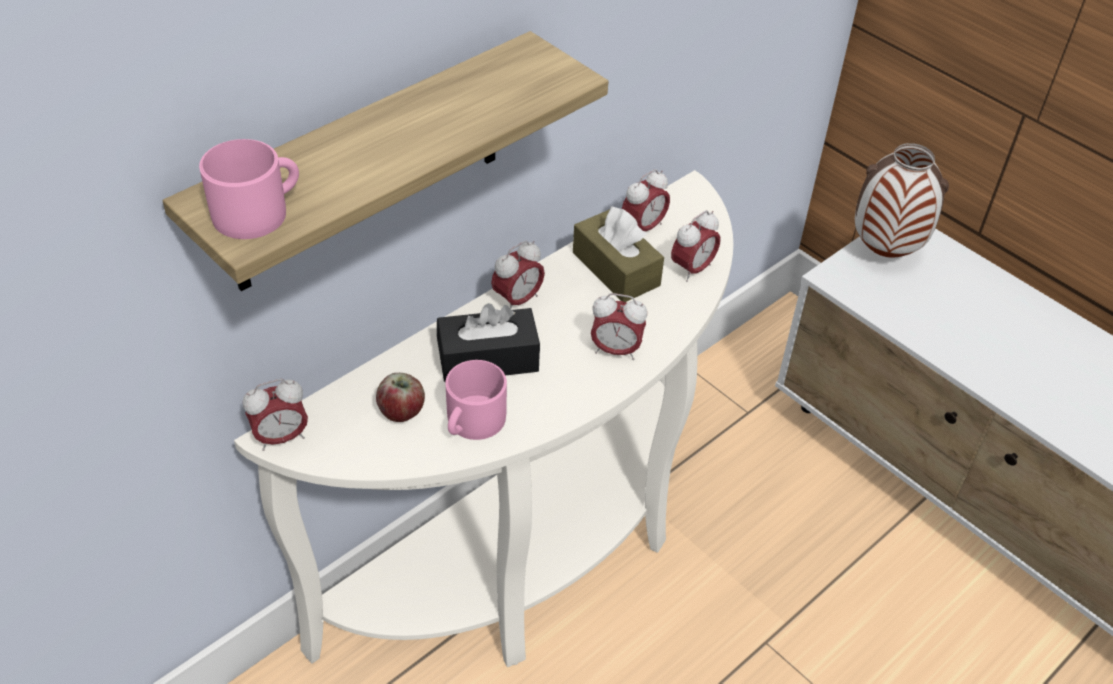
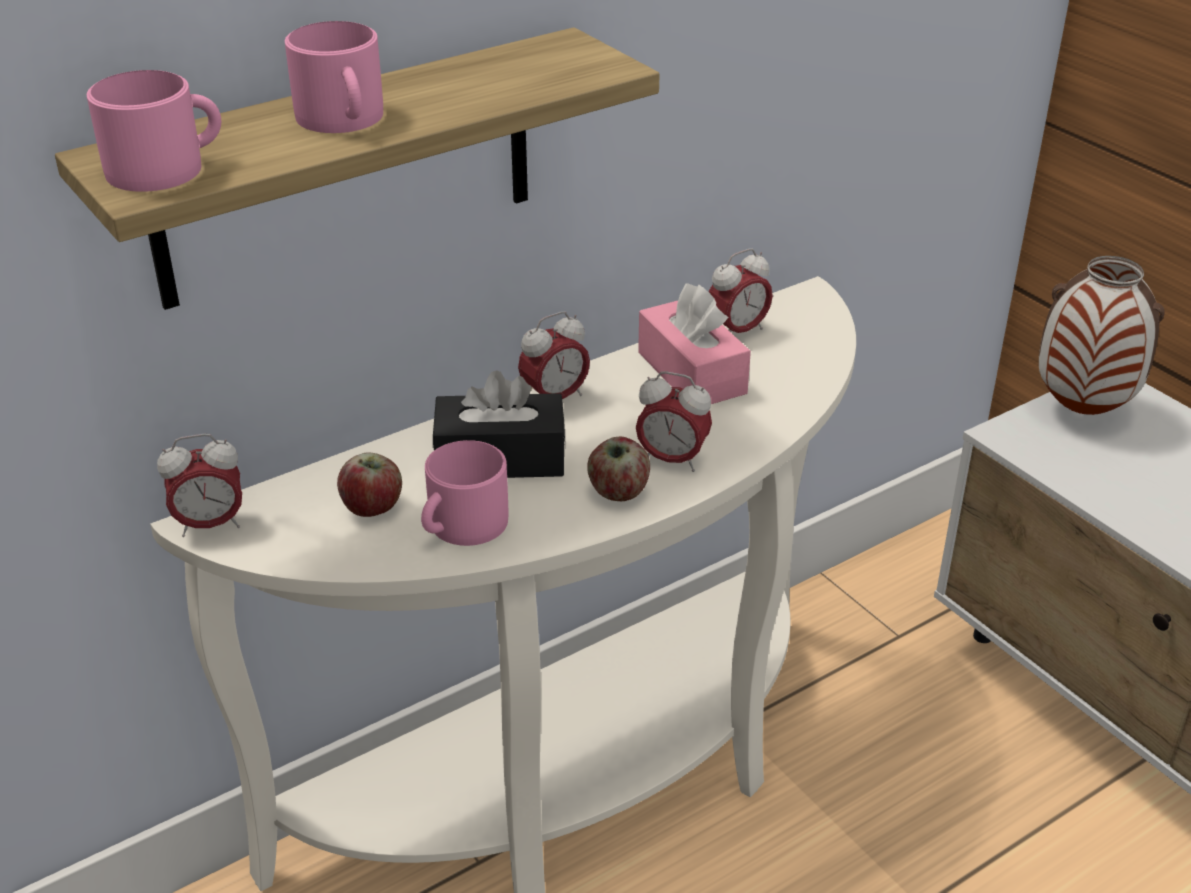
camera: 10 degrees right, 10 degrees down
(380, 148) = (343, 119): none -> pink mug
(581, 383) = (618, 492): none -> apple
(616, 269) = (691, 373): brown tissue box -> pink tissue box
(692, 269) = (793, 379): alarm clock -> none

